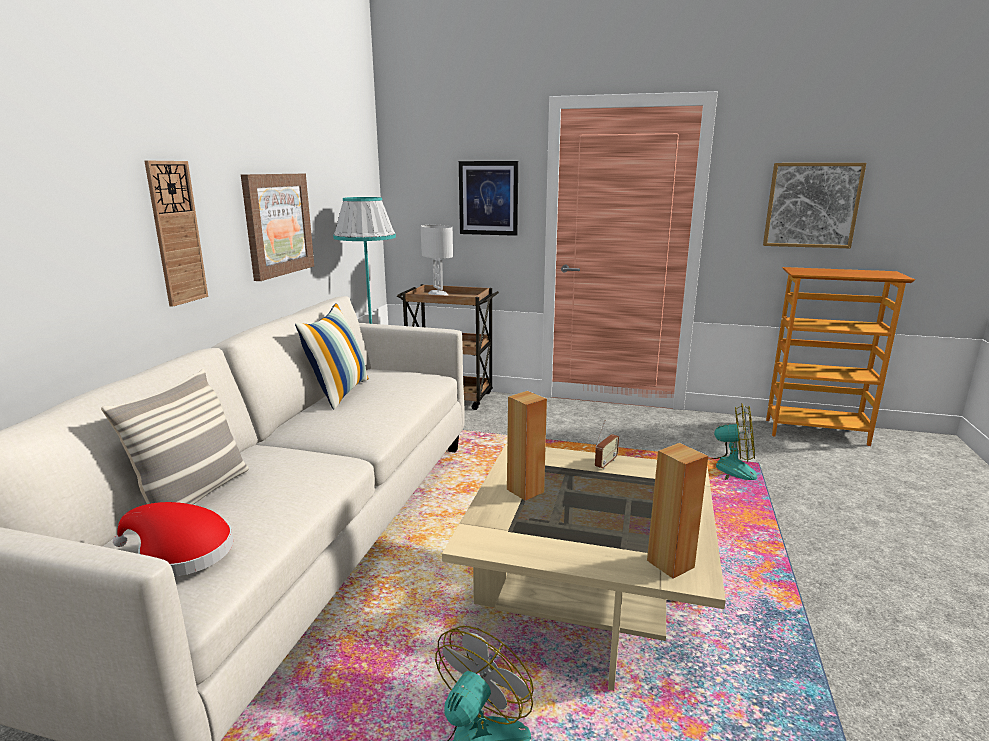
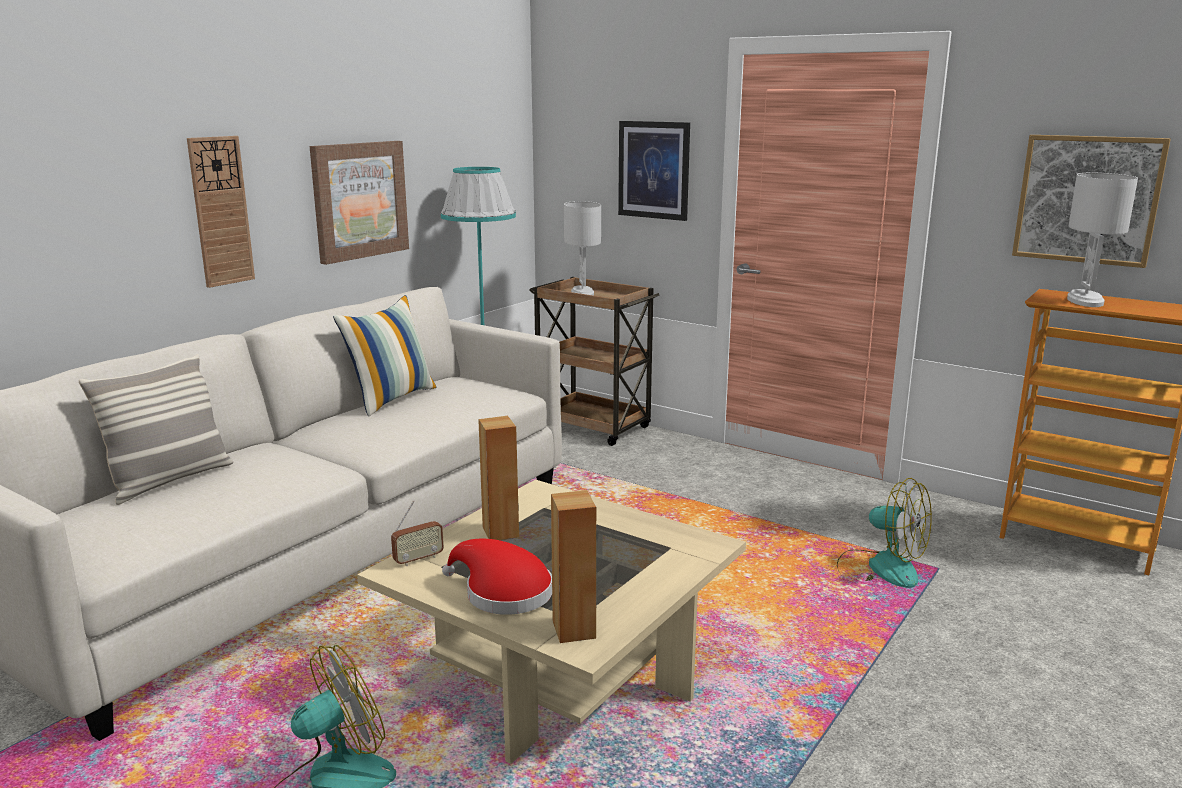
camera: 20 degrees right, 0 degrees up
(180, 553) = (118, 524): red hat -> red hat (502, 593)
(605, 463) = (622, 519): radio -> radio (418, 559)
(822, 272) = (1084, 301): none -> white table lamp

